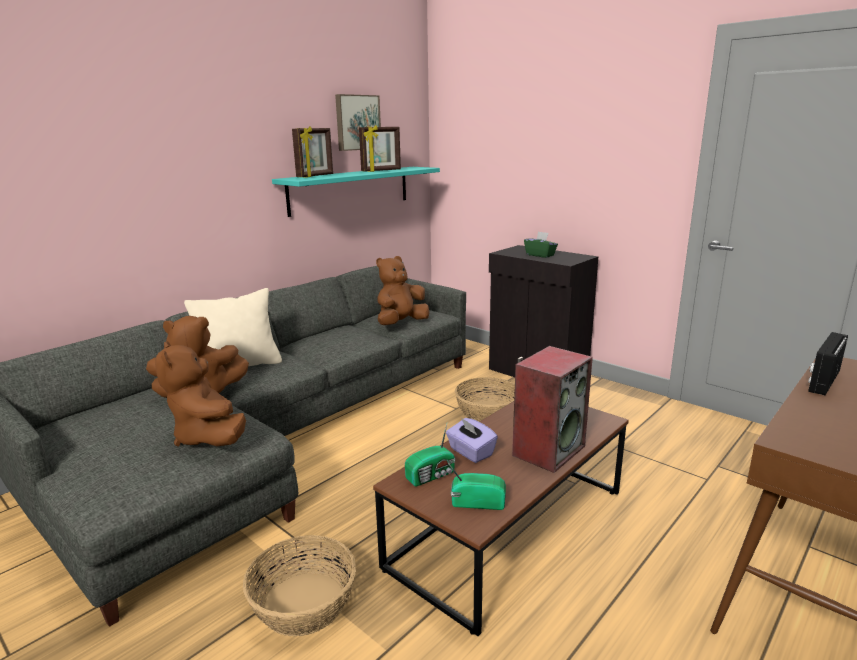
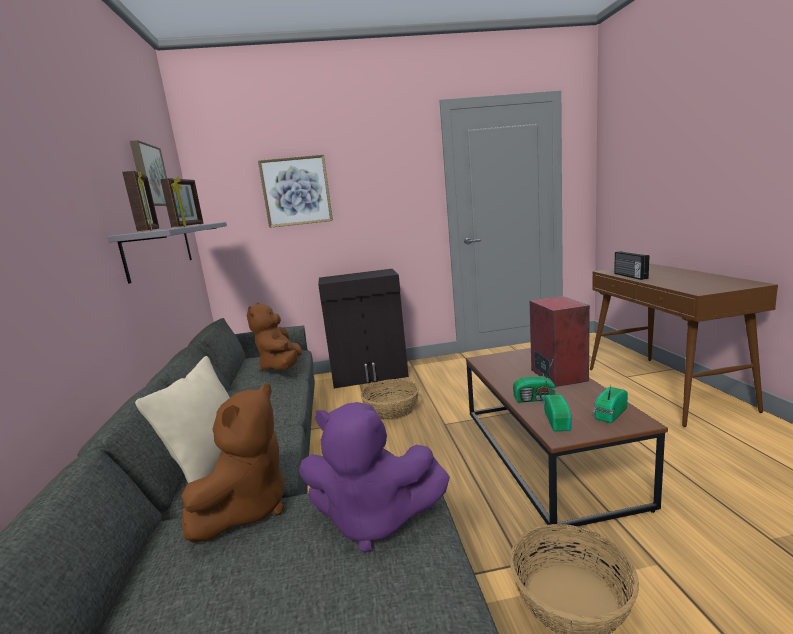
camera: 50 degrees left, 5 degrees down
(209, 437) = (373, 520): brown plush toy -> purple plush toy
(350, 190) = (160, 250): turquoise shelf -> grey shelf
(470, 452) = (535, 399): purple tissue box -> radio
(517, 142) = (296, 191): none -> picture
(540, 255) = (357, 276): green tissue box -> none

